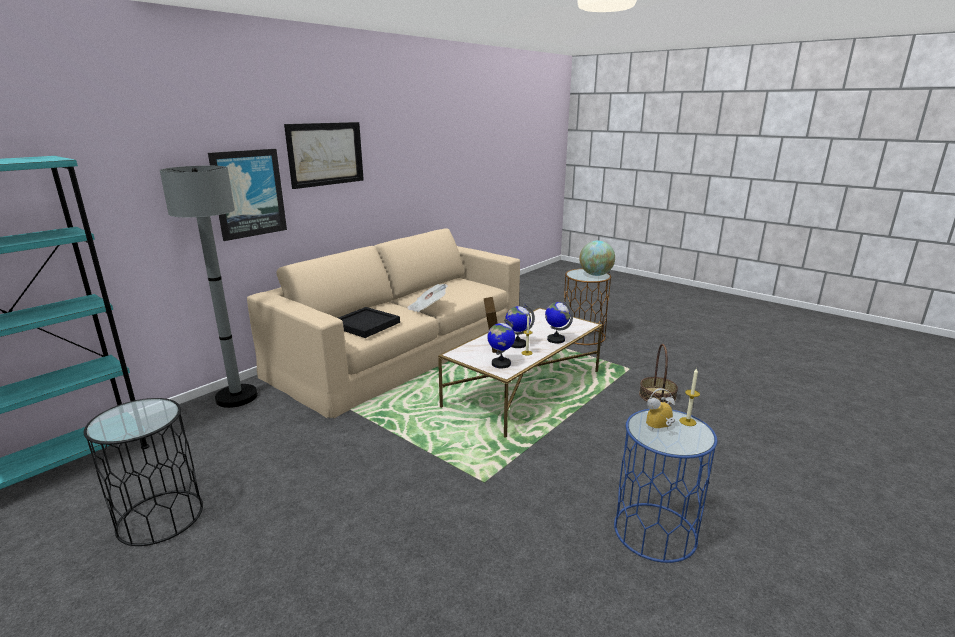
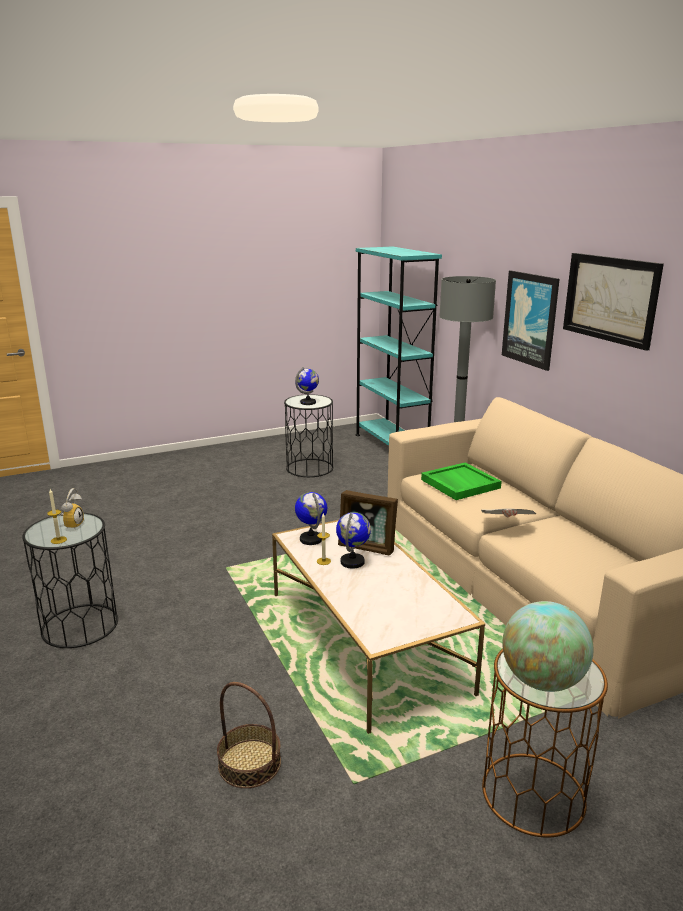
camera: 115 degrees right, 0 degrees up
(365, 325) = (459, 484): black tray -> green tray
(556, 339) = (344, 593): globe -> globe (308, 402)
(654, 532) = (80, 625): blue side table -> black side table

